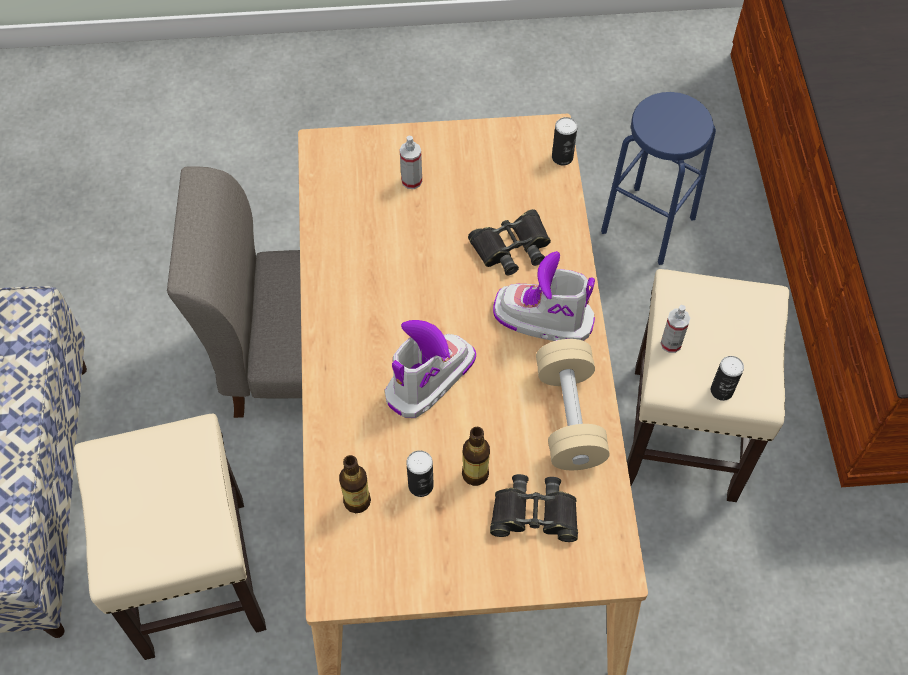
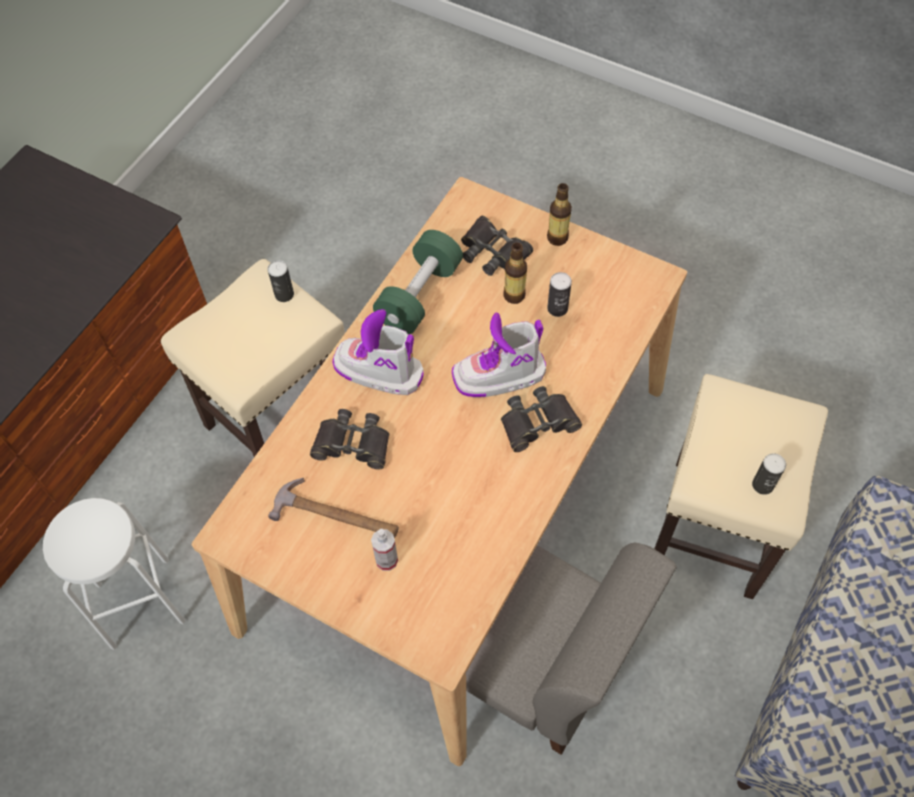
camera: 145 degrees left, 0 degrees up
(357, 501) = (609, 322): bottle -> bottle (557, 238)
(363, 355) = (538, 423): none -> black binoculars
(477, 189) = (337, 515): none -> hammer
(543, 319) = (378, 372): boot -> boot turned 150 degrees clockwise
(562, 157) = (239, 502): can -> can (762, 485)
(569, 417) = (419, 295): beige dumbbell -> green dumbbell
(648, 225) = (140, 602): blue stool -> white stool
(671, 343) = (286, 345): spray bottle -> none

